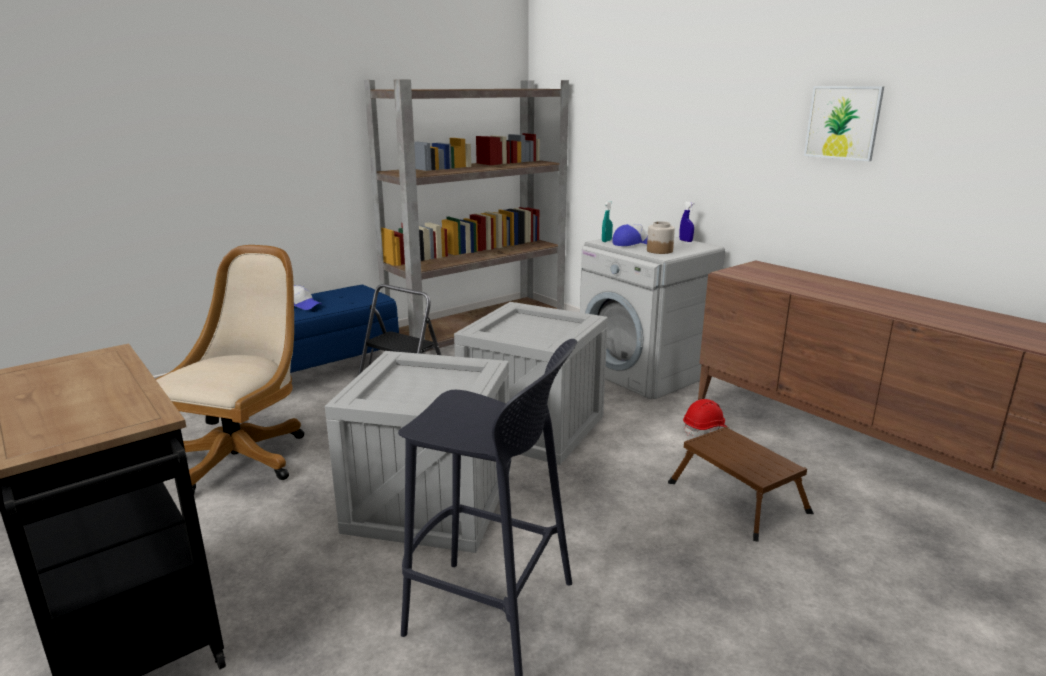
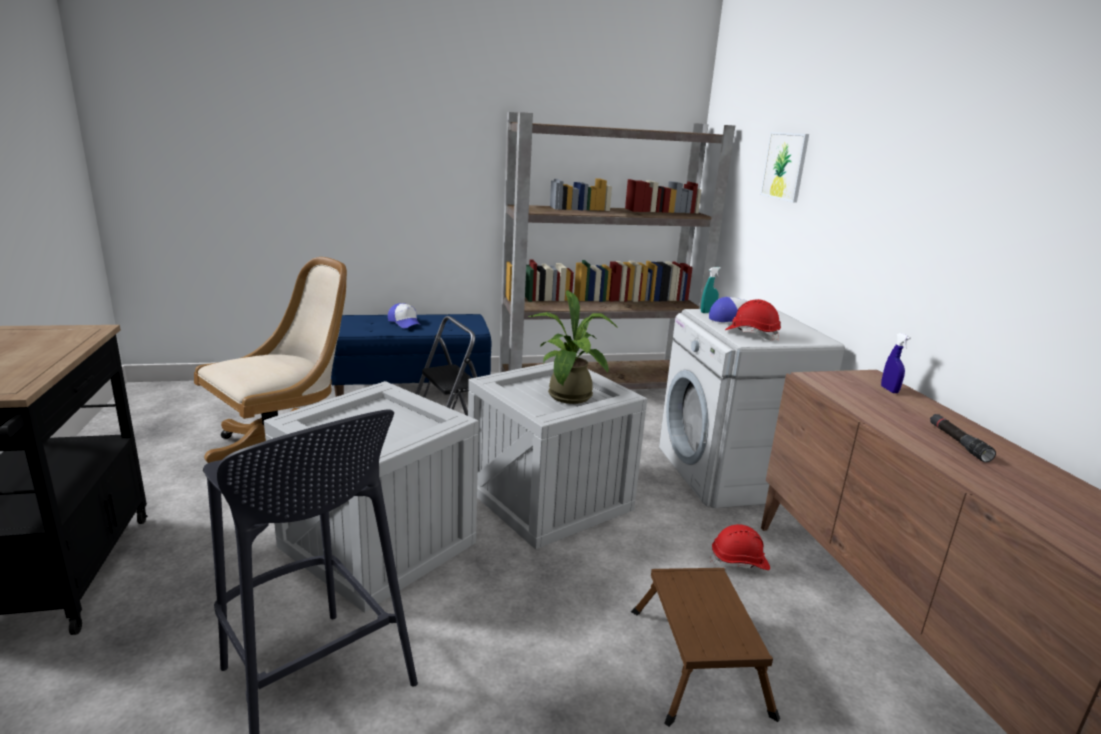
camera: 25 degrees right, 0 degrees up
(548, 331) = (569, 398): none -> potted plant
(659, 251) = (751, 334): jar -> red hard hat
(685, 241) = (804, 329): blue spray bottle -> blue spray bottle (889, 390)
(843, 122) = (1003, 202): picture -> picture (785, 166)
(855, 293) = (958, 443): none -> black flashlight

